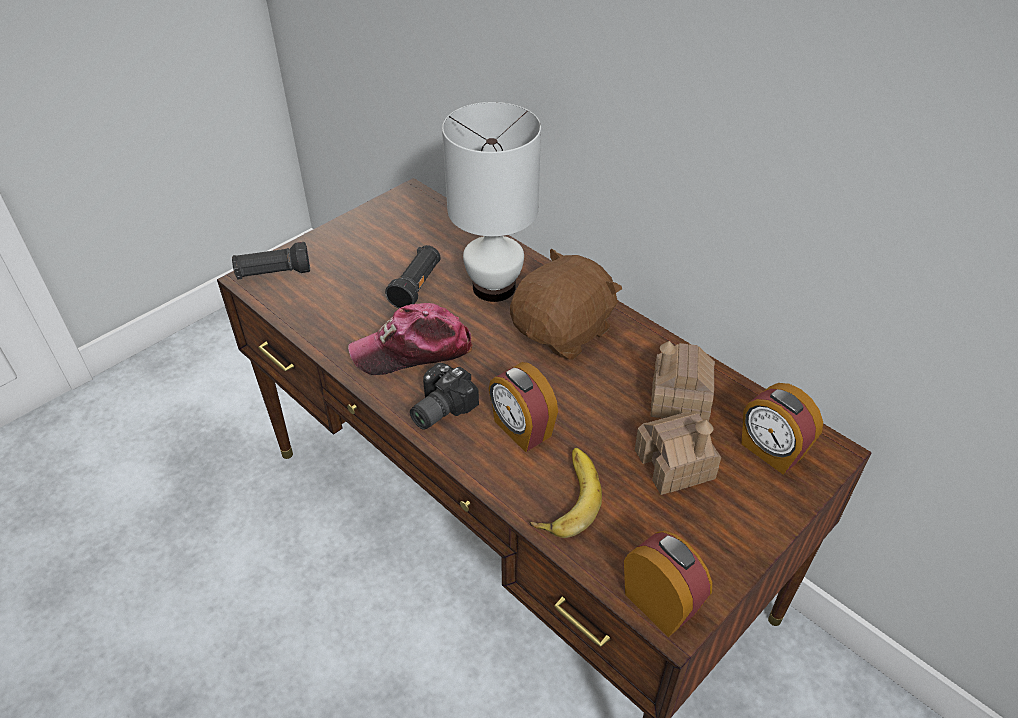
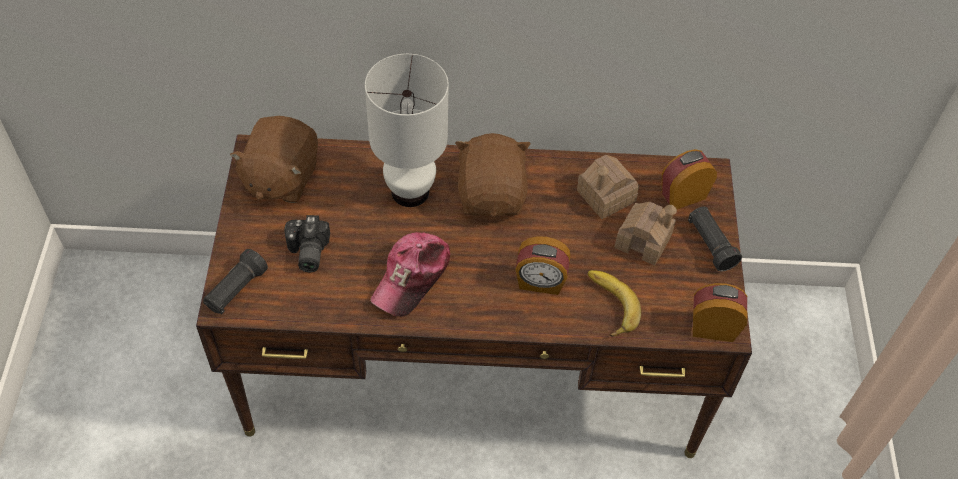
camera: 45 degrees left, 10 degrees up
(405, 221) = (280, 178): none -> brown plush toy
(416, 287) = (356, 228): black flashlight -> black flashlight (710, 245)
(438, 408) = (476, 305): camera -> camera (306, 252)
(771, 451) = (682, 195): alarm clock -> alarm clock turned 150 degrees clockwise

